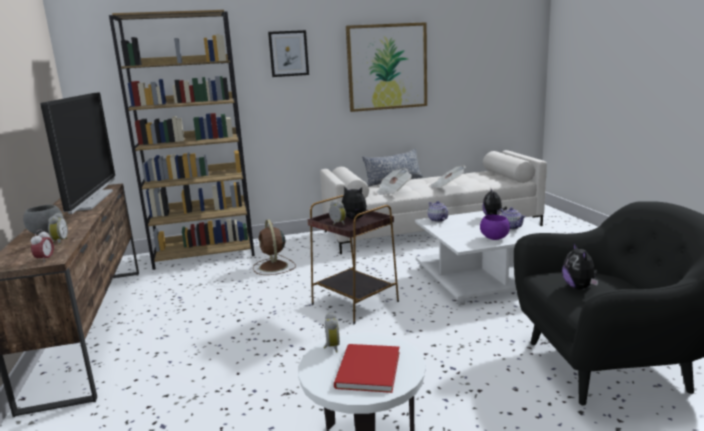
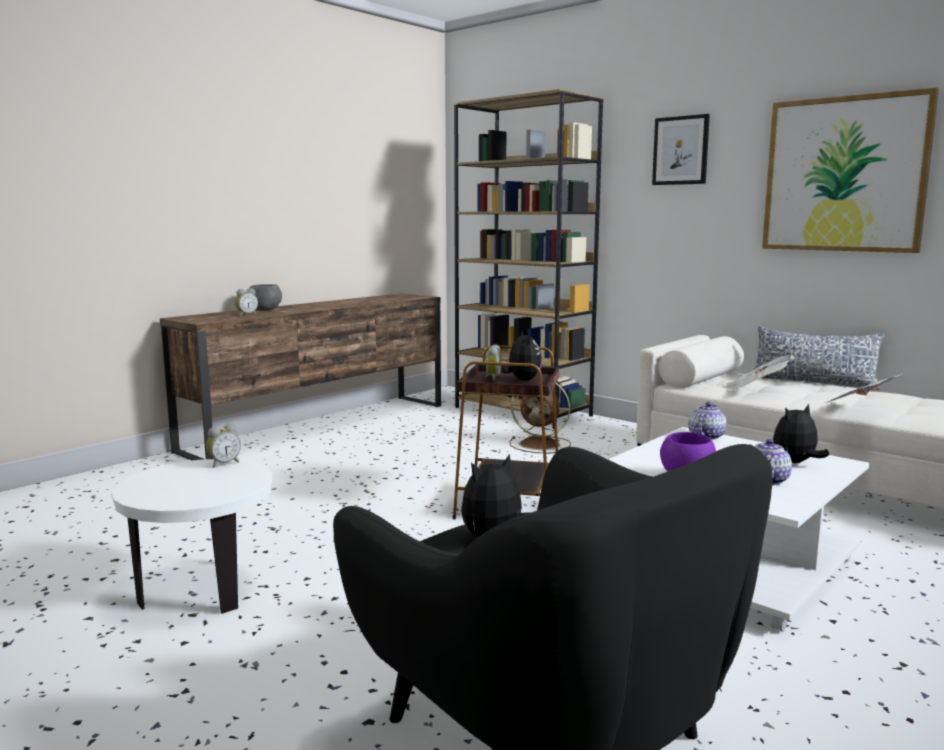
camera: 55 degrees right, 5 degrees down
(45, 260) = (201, 320): alarm clock -> none
(90, 200) = (369, 301): television -> none
(273, 267) = (541, 444): brown fan -> brown fan turned 105 degrees counterclockwise
(366, 371) = (180, 485): red book -> none

